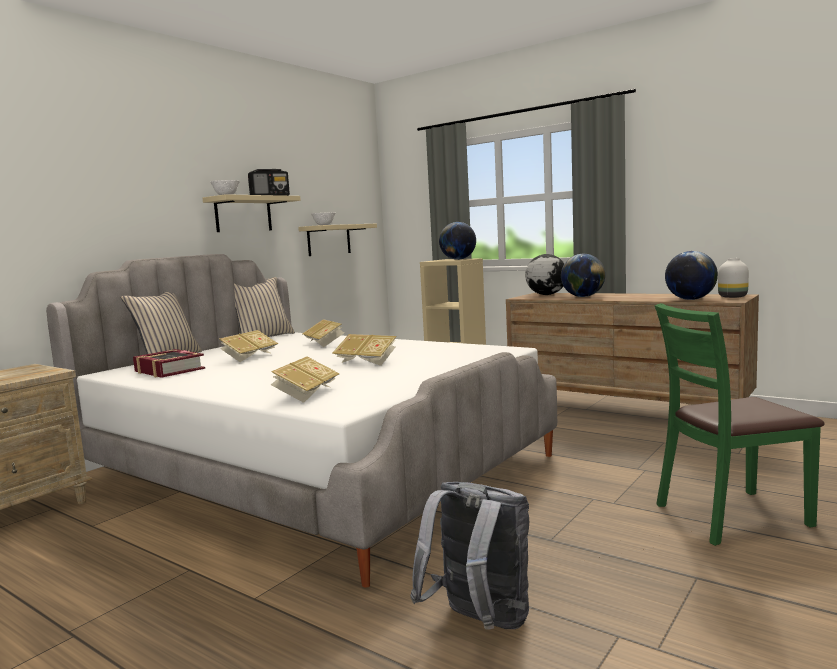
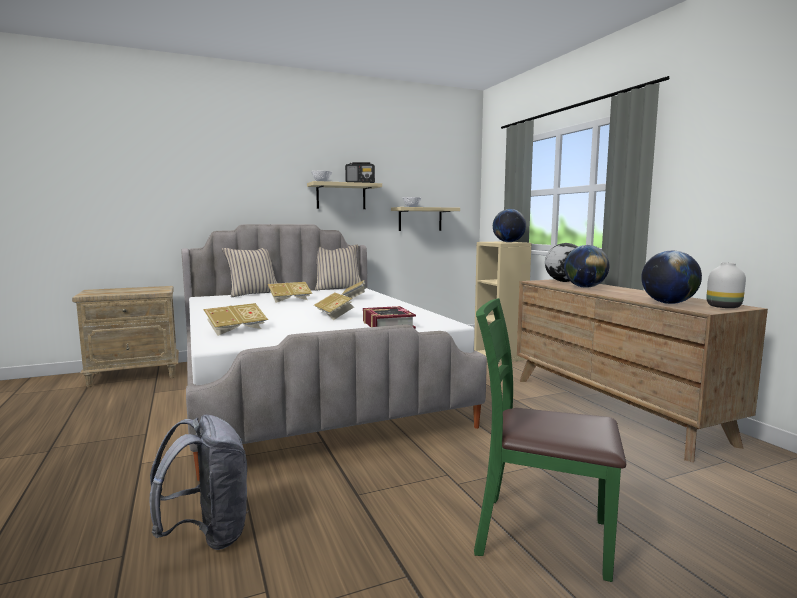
camera: 30 degrees right, 0 degrees up
(169, 370) = (231, 301): book -> book (387, 325)

